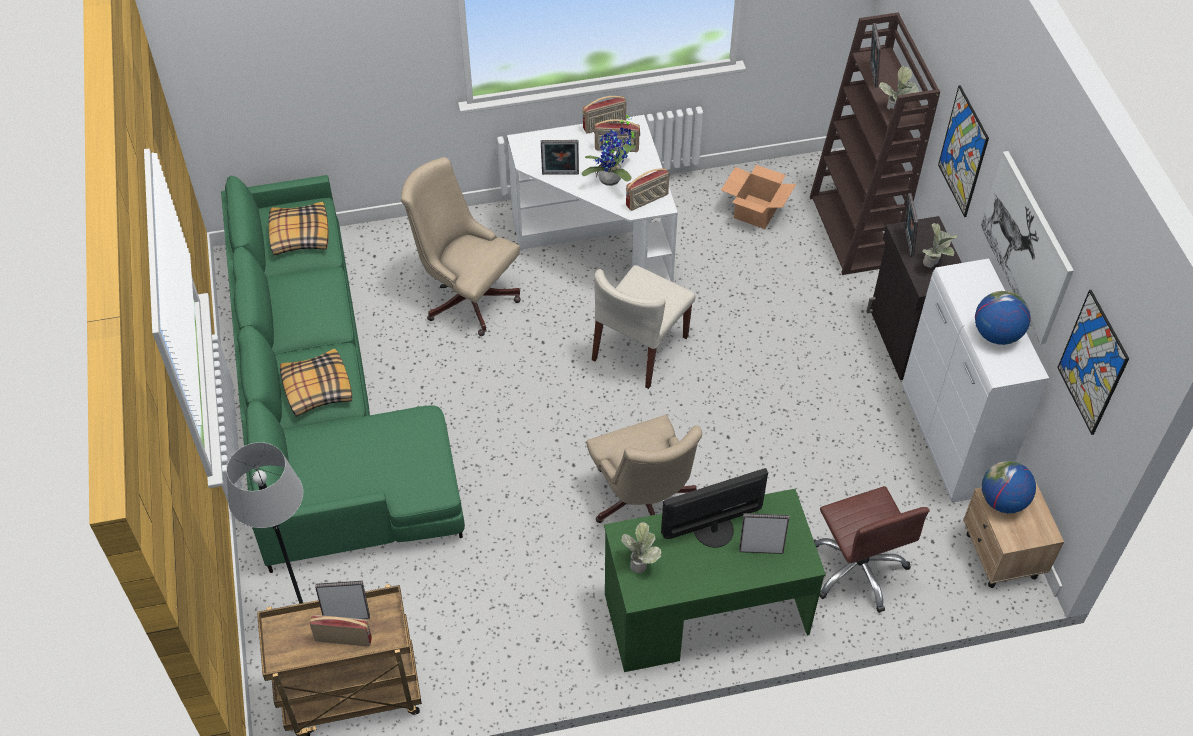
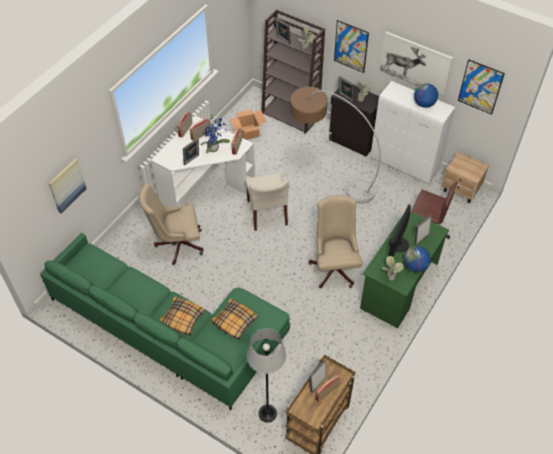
camera: 45 degrees left, 0 degrees up
(299, 235) = (96, 266): pillow -> pillow (234, 322)
(317, 79) = (66, 185): none -> picture
(643, 504) = (334, 266): beige office chair -> beige office chair turned 120 degrees counterclockwise
(801, 362) = (328, 174): none -> floor lamp
(1002, 501) = (458, 166): globe -> globe (415, 266)

